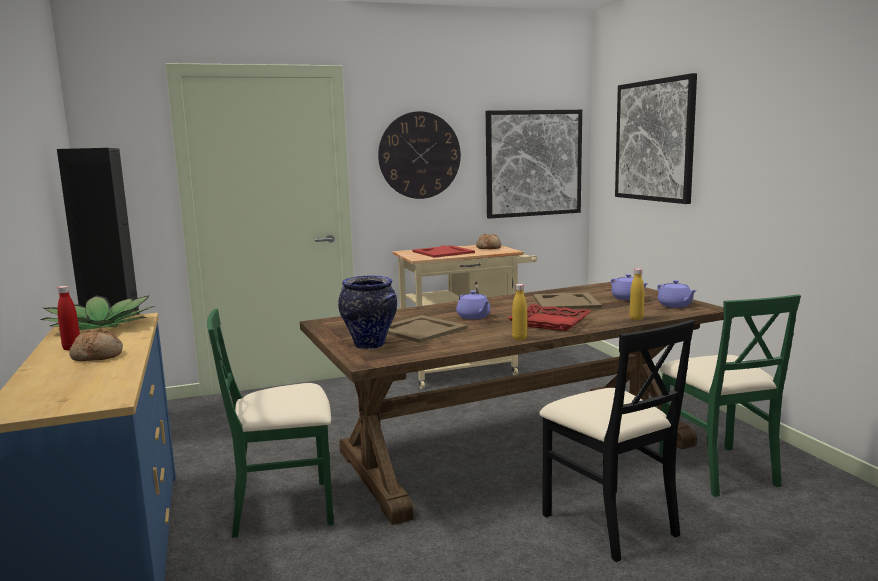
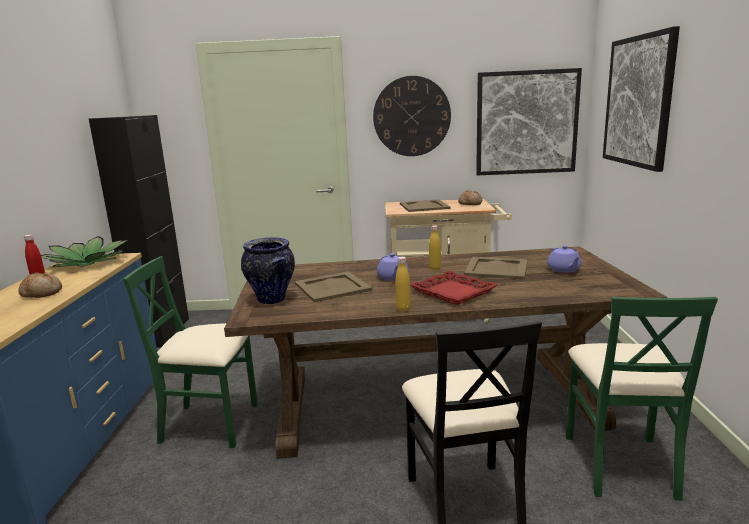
camera: 20 degrees right, 5 degrees up
(443, 252) = (424, 206): red tray -> beige tray
(636, 319) = (544, 297): yellow bottle -> yellow bottle (435, 268)
(675, 305) = (604, 284): purple teapot -> none

